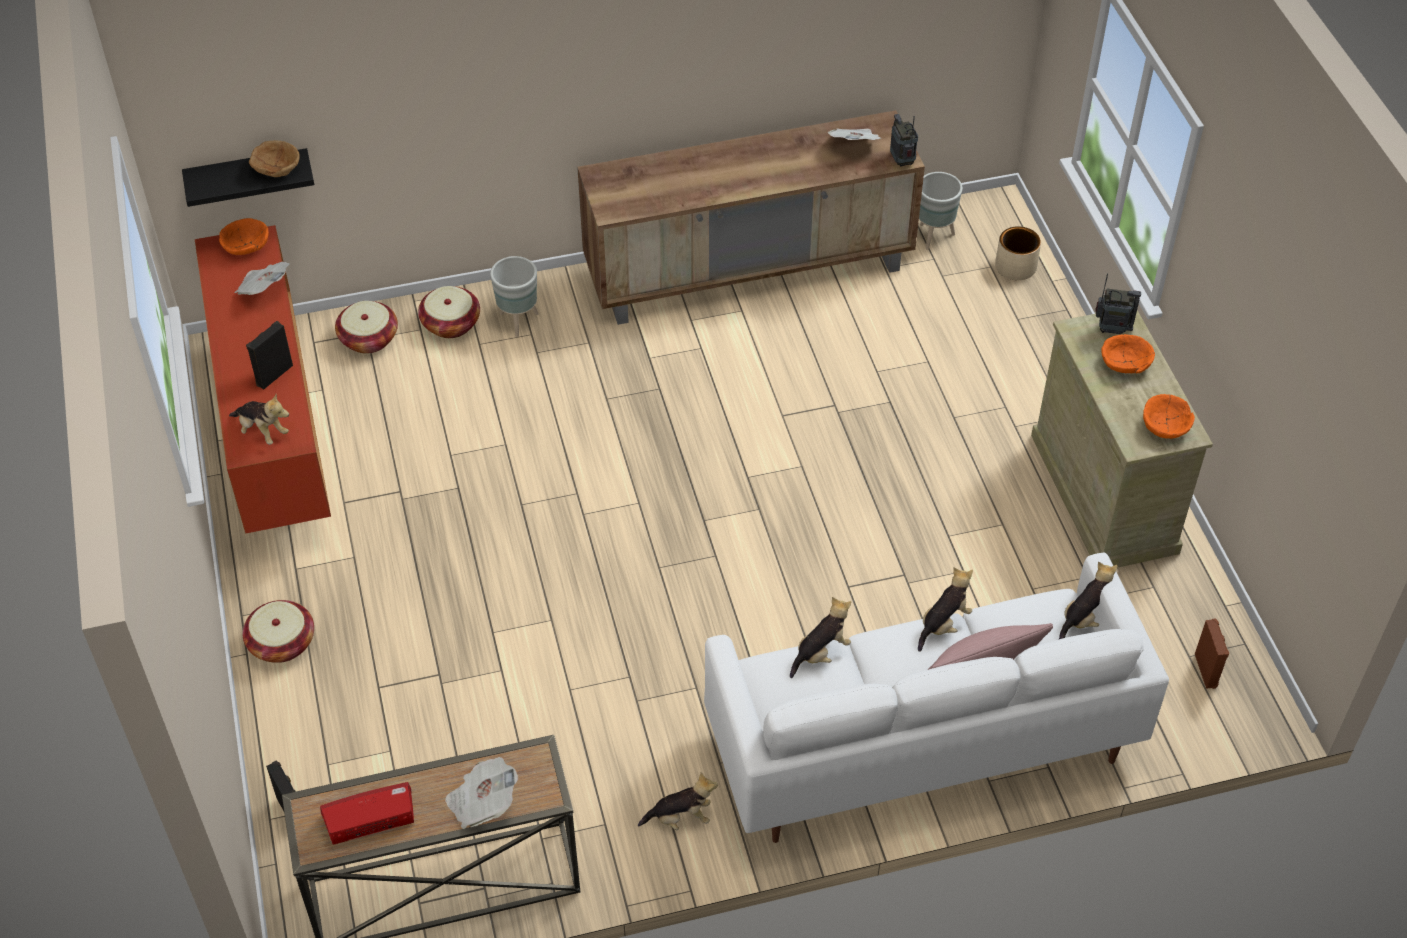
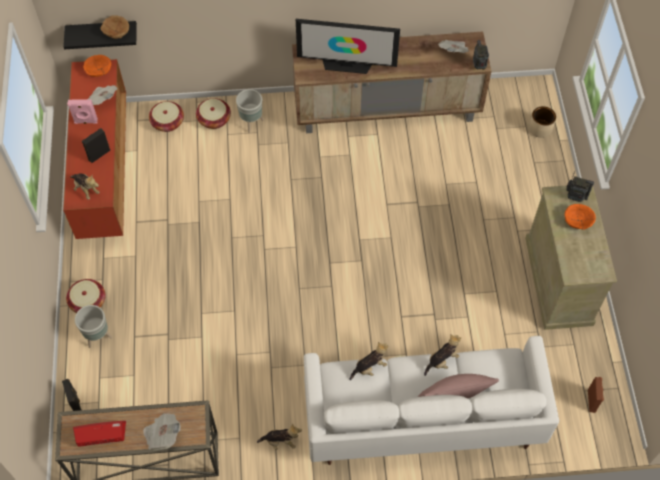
camera: 10 degrees right, 10 degrees up
(239, 327) = (86, 122): none -> pink speaker
(678, 186) = (347, 64): none -> television
(933, 236) = (497, 101): grey planter -> grey planter (98, 337)
(1084, 618) = (523, 369): plush toy -> none
(1165, 426) = (591, 265): orange bowl -> none

